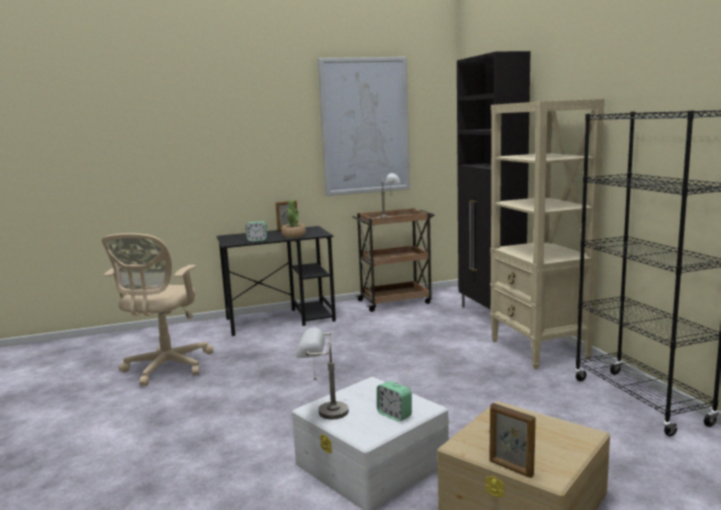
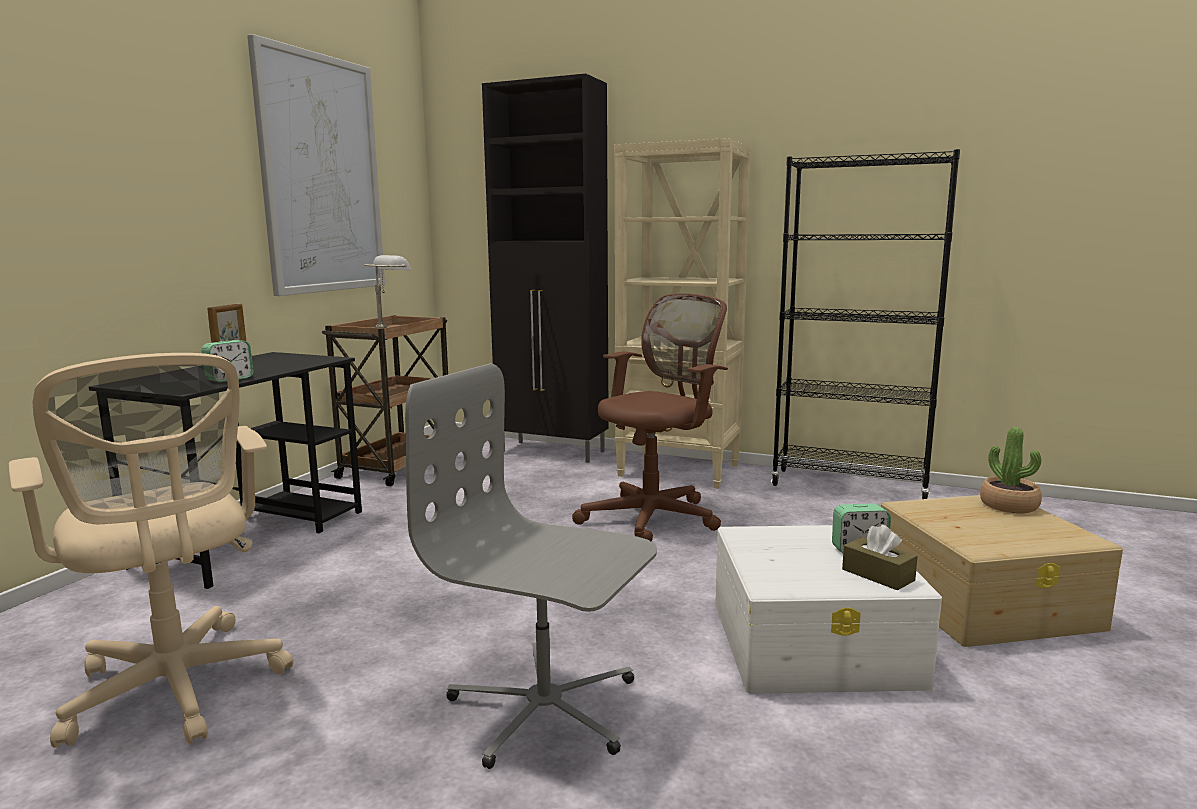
camera: 50 degrees left, 0 degrees up
(227, 427) = (544, 709): none -> grey office chair
(293, 235) = (283, 366): potted plant -> potted plant (1009, 505)
(323, 413) = (796, 583): grey table lamp -> none
(365, 428) = (878, 575): none -> brown tissue box
(453, 372) = (655, 517): none -> brown office chair
(510, 468) = (1055, 546): picture frame -> none

